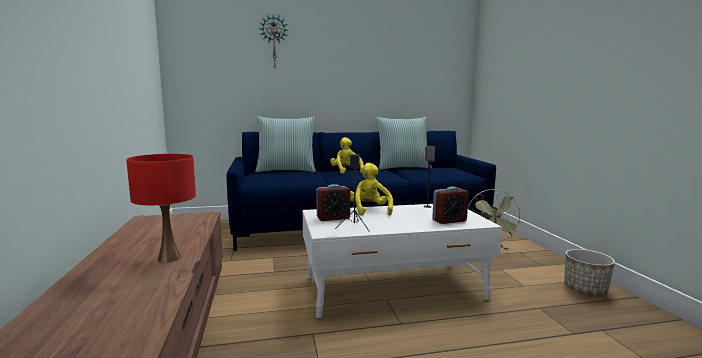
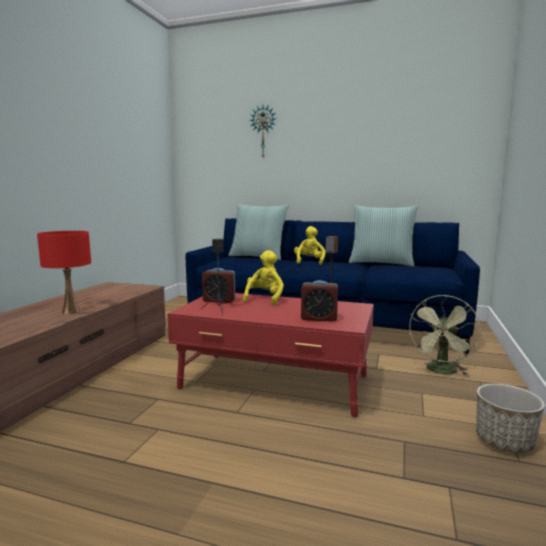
camera: 30 degrees right, 0 degrees up
(394, 288) = (275, 382): white coffee table -> red coffee table

